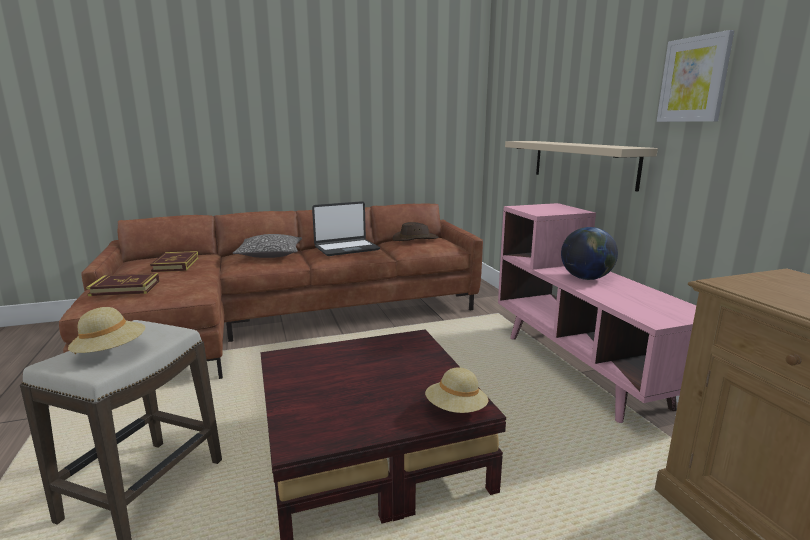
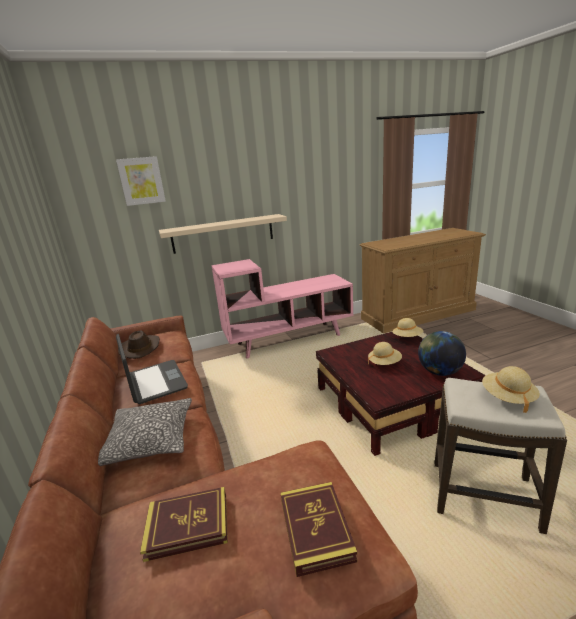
camera: 90 degrees left, 5 degrees up
(366, 372) = (384, 363): none -> beige hat
(586, 278) = (283, 290): globe -> globe (439, 372)
(694, 80) = (290, 179): picture -> picture (141, 181)

